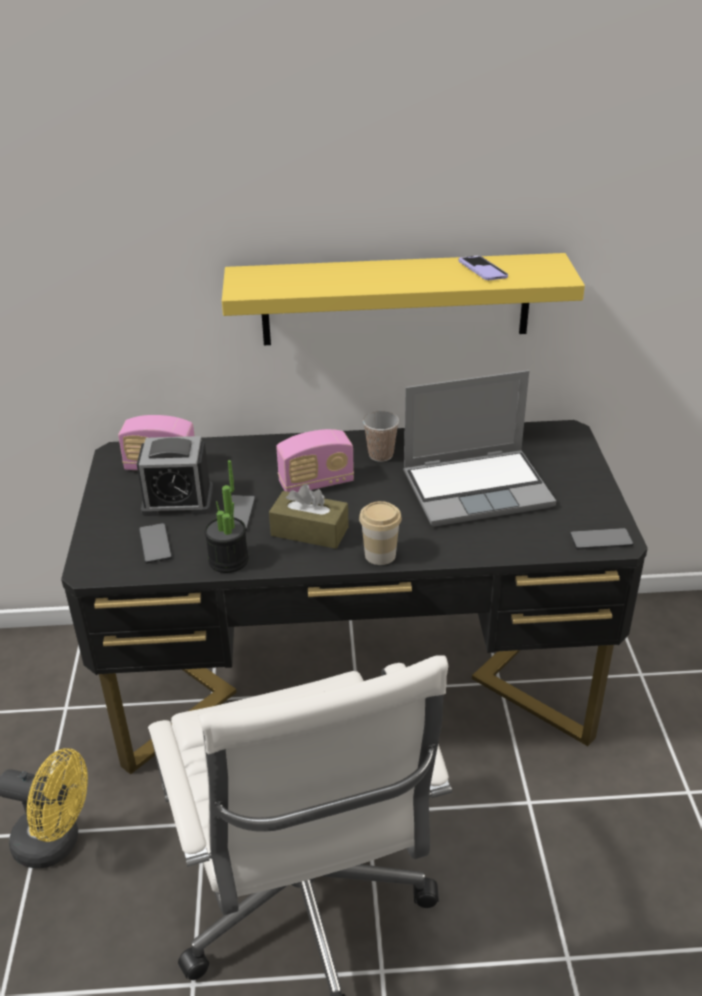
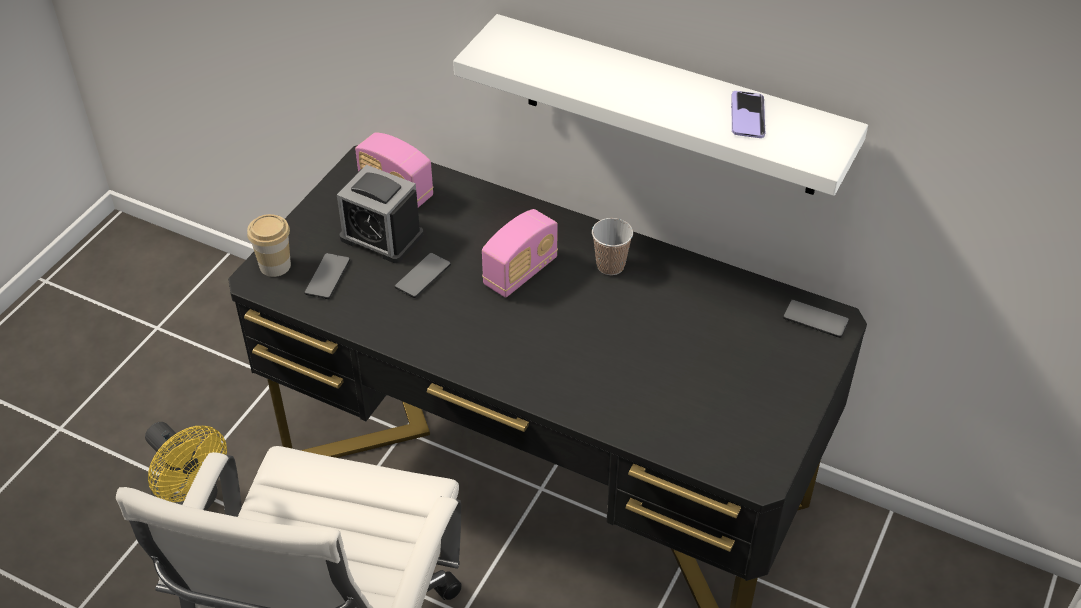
camera: 30 degrees right, 10 degrees up
(228, 560) = (375, 323): potted plant -> none
(309, 531) = (470, 325): brown tissue box -> none
(316, 483) = (520, 272): radio -> radio turned 60 degrees counterclockwise
(380, 555) = (512, 381): cup -> cup (275, 265)
(395, 299) = (670, 107): yellow shelf -> white shelf
(478, 488) = (673, 349): laptop -> none
(601, 540) = (743, 467): phone -> phone (815, 319)

